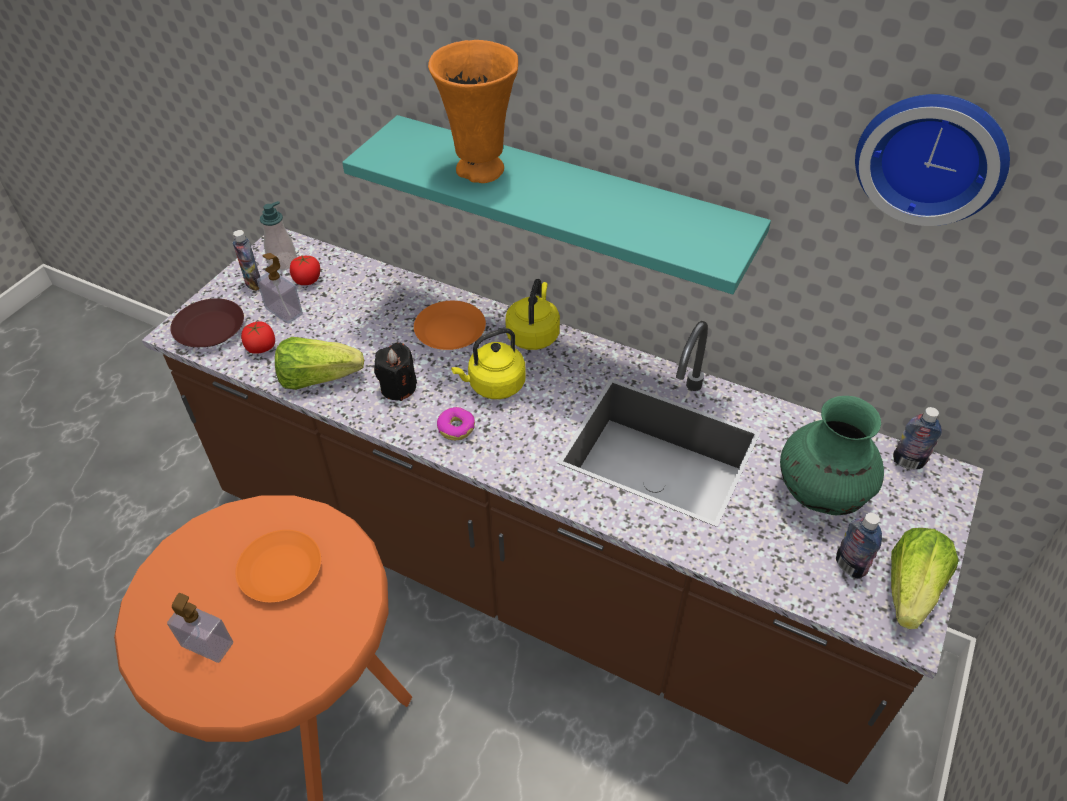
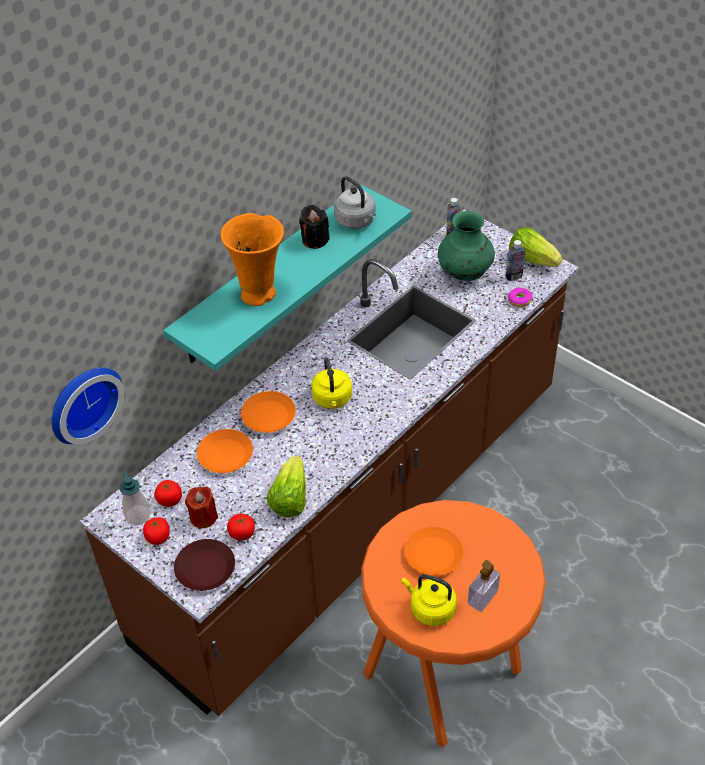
camera: 75 degrees left, 0 degrees up
(254, 283) = (158, 537): bottle -> tomato
(284, 311) = (203, 517): soap dispenser -> red candle
(379, 309) = (226, 455): none -> orange plate
(398, 387) = (316, 452): black candle -> black candle (315, 240)
(456, 428) = (365, 424): donut -> donut (519, 300)
(533, 334) = (289, 371): yellow kettle -> yellow kettle (430, 609)
(676, 229) = (356, 221): none -> grey kettle
(932, 155) = (408, 95): wall clock -> wall clock (82, 402)

